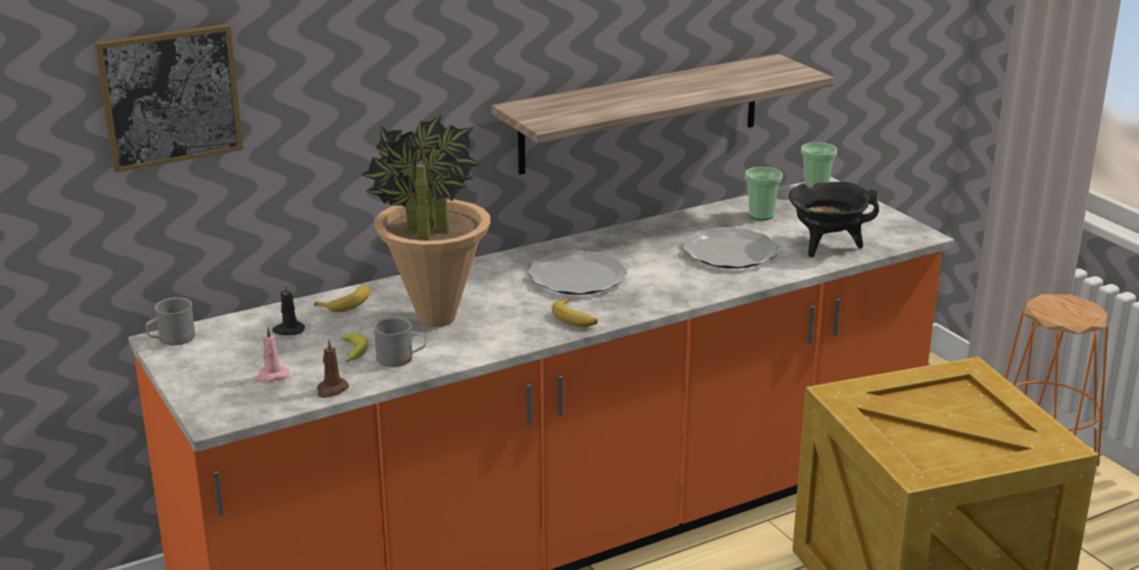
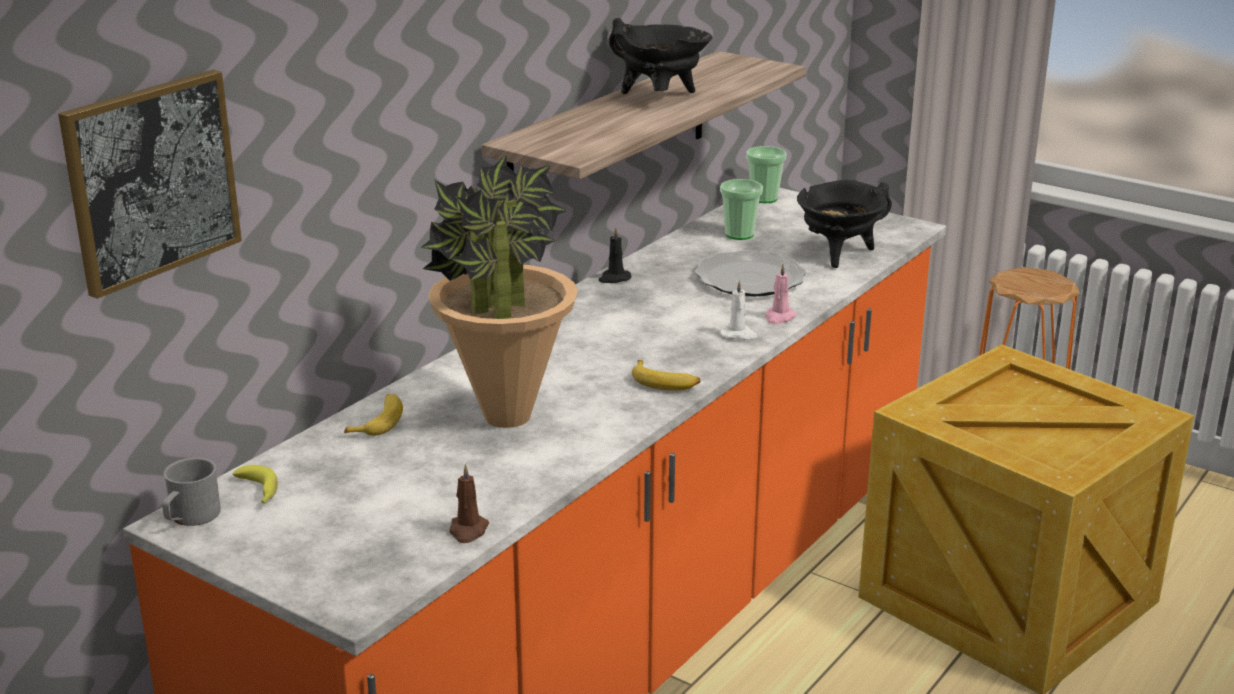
camera: 25 degrees left, 0 degrees up
(271, 376) = (373, 533): pink candle -> pink candle (779, 317)
(288, 330) = (337, 471): black candle -> black candle (614, 278)
(351, 354) = (448, 482): banana -> banana (258, 492)
(401, 358) = (513, 472): grey mug -> none
(577, 278) = (618, 337): plate -> none
(671, 294) = (739, 335): none -> white candle
(673, 88) = (660, 98): none -> black cooking pot

